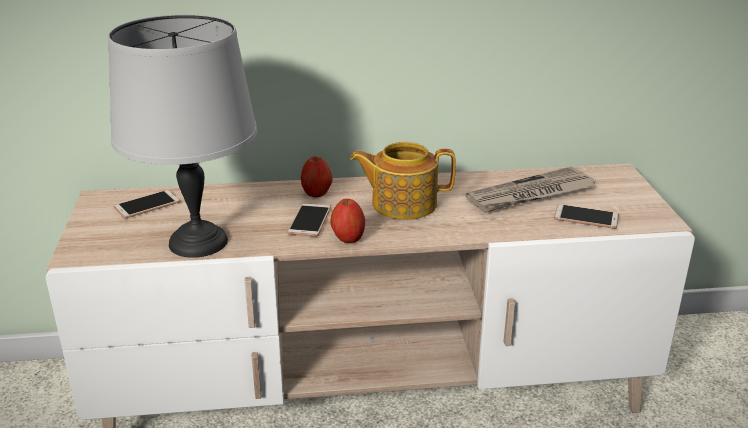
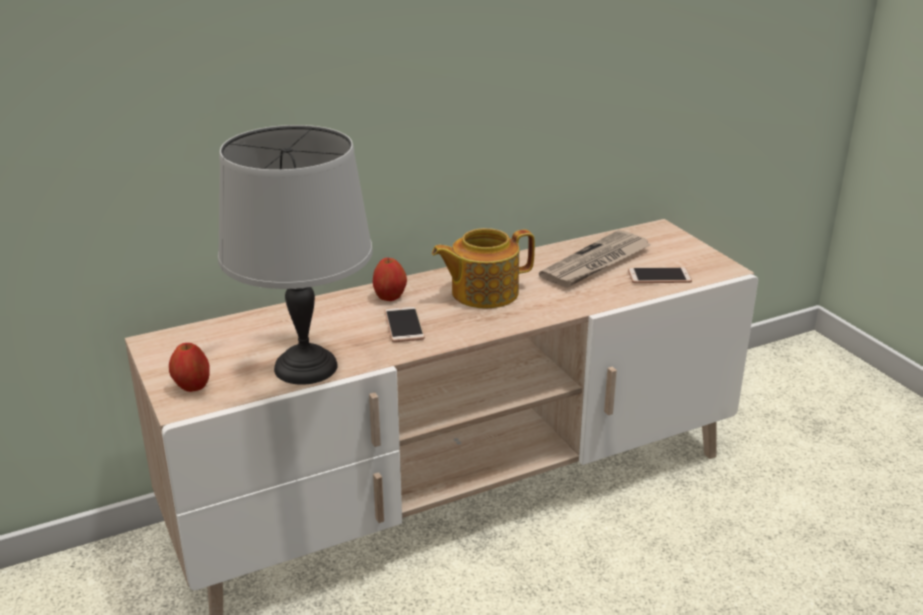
camera: 20 degrees left, 0 degrees up
(147, 205) = (217, 340): phone -> none
(348, 239) = (456, 336): apple -> apple (192, 387)

